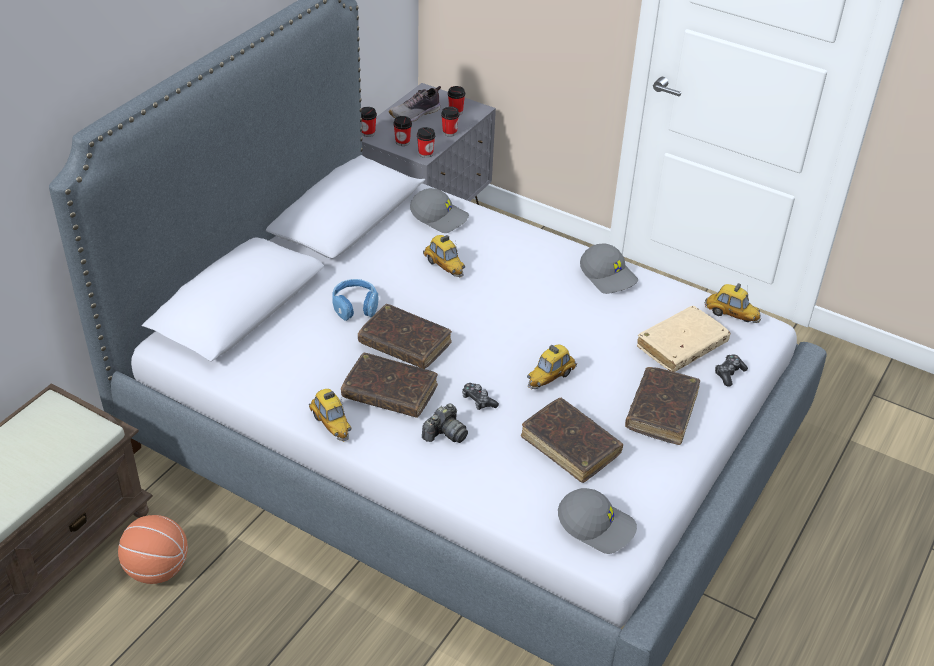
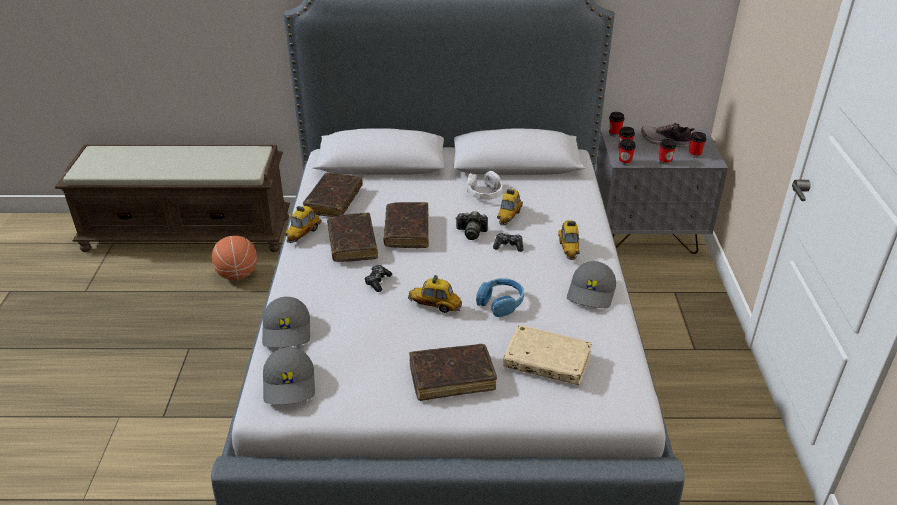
camera: 60 degrees right, 5 degrees down
(355, 306) = (426, 199): blue headphones -> blue headphones (500, 302)
(386, 263) = (484, 193): none -> white headphones
(439, 217) = (562, 194): grey cap -> grey cap (287, 331)
(445, 433) = (332, 280): camera -> camera (471, 232)
(570, 446) = (365, 340): brown book -> brown book (334, 201)
(729, 373) = (540, 402): game controller -> game controller (508, 246)
(731, 315) = (624, 379): toy car -> toy car (568, 249)

